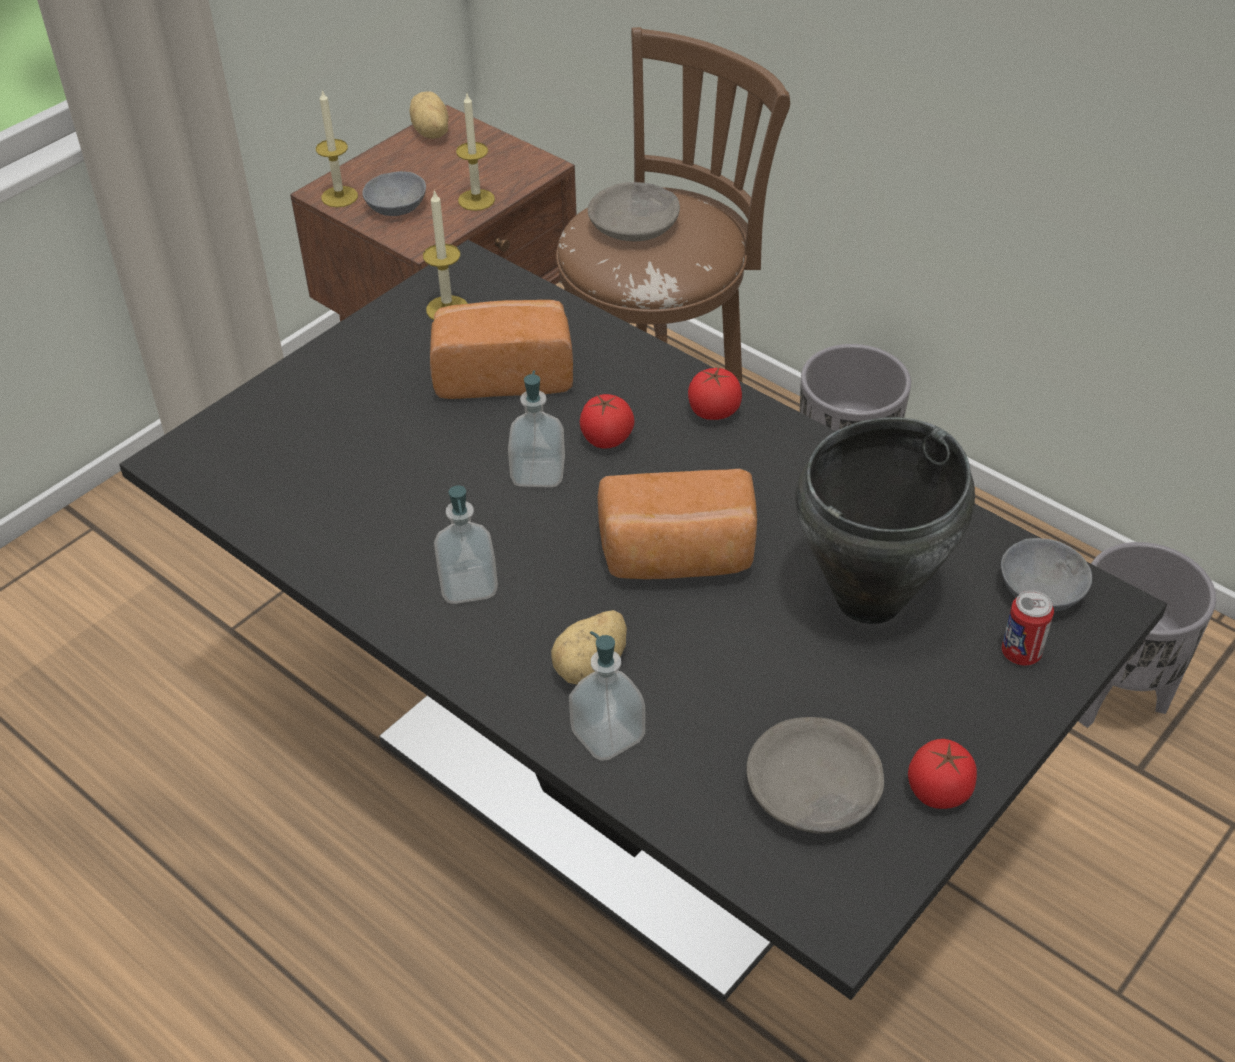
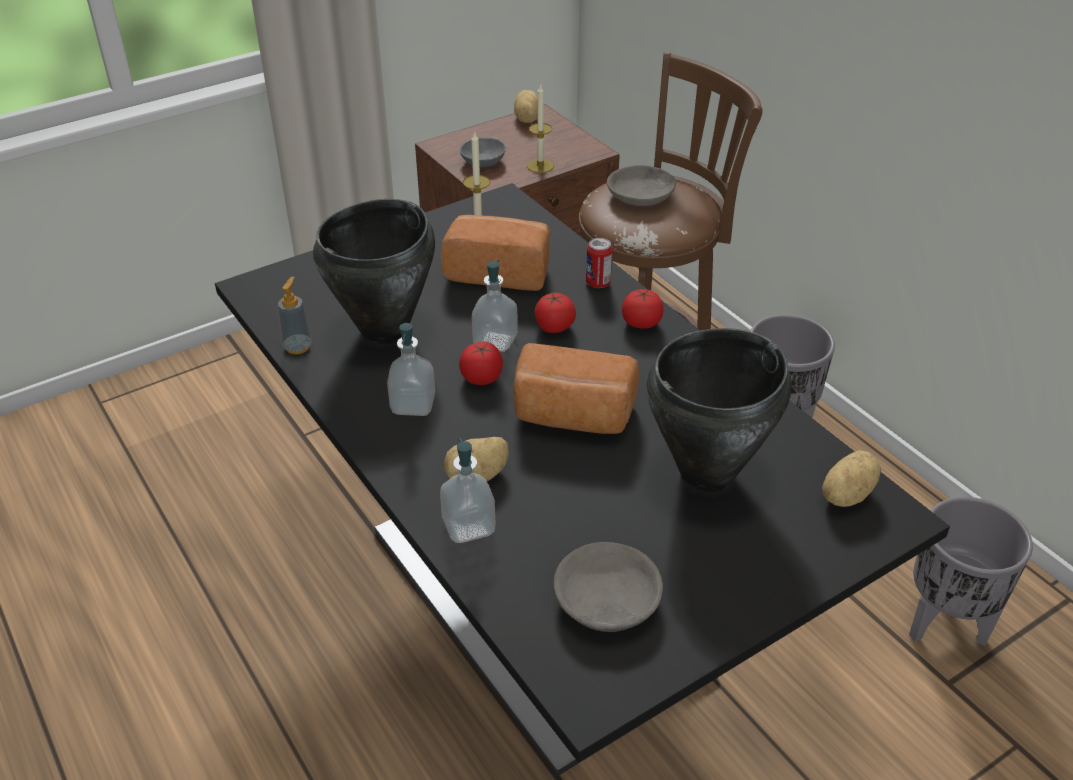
camera: 15 degrees right, 5 degrees down
(278, 535) = (298, 347): none -> soap dispenser
(339, 197) = (447, 150): candle -> none
(387, 488) = (385, 331): none -> black cooking pot
(939, 791) = (706, 623): tomato -> tomato (482, 377)
(1021, 653) = (813, 537): can -> can (598, 283)
(1037, 590) = (845, 494): grey bowl -> potato

